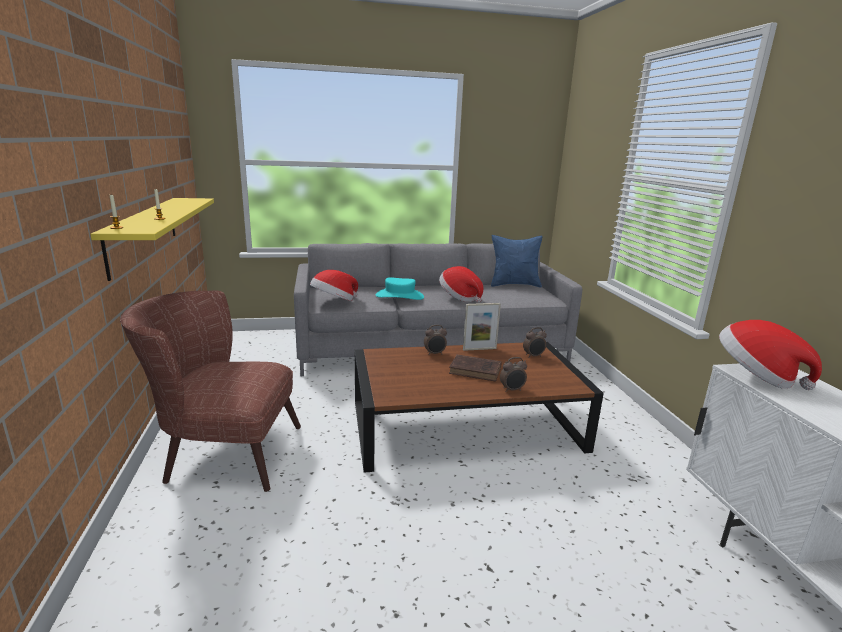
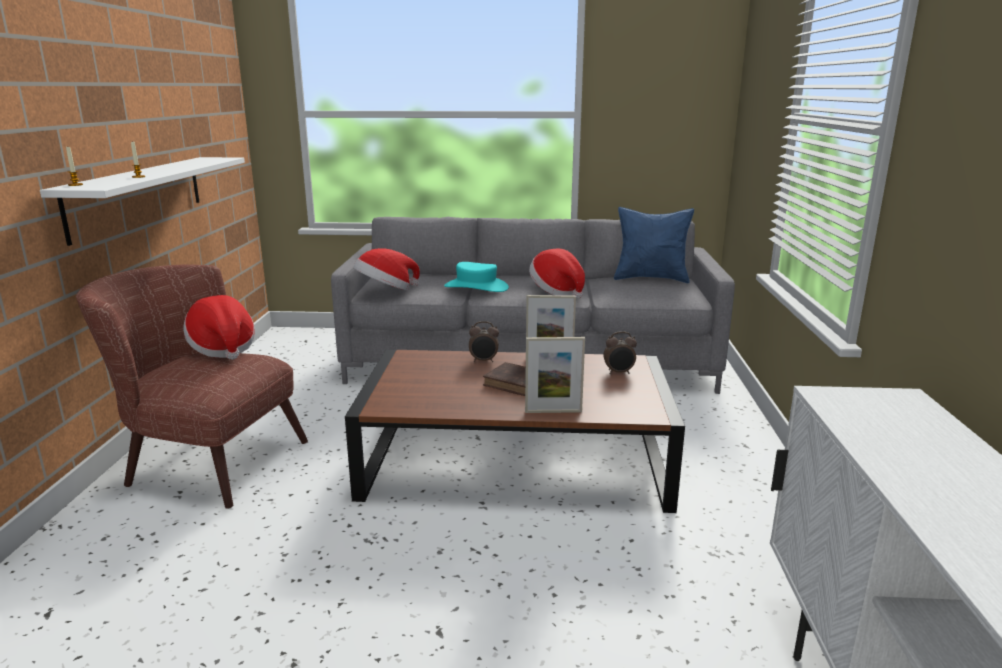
camera: 15 degrees right, 0 degrees up
(143, 233) = (138, 195): yellow shelf -> white shelf
(512, 390) = (553, 411): alarm clock -> picture frame
(756, 376) = (846, 405): hat -> hat (223, 348)

